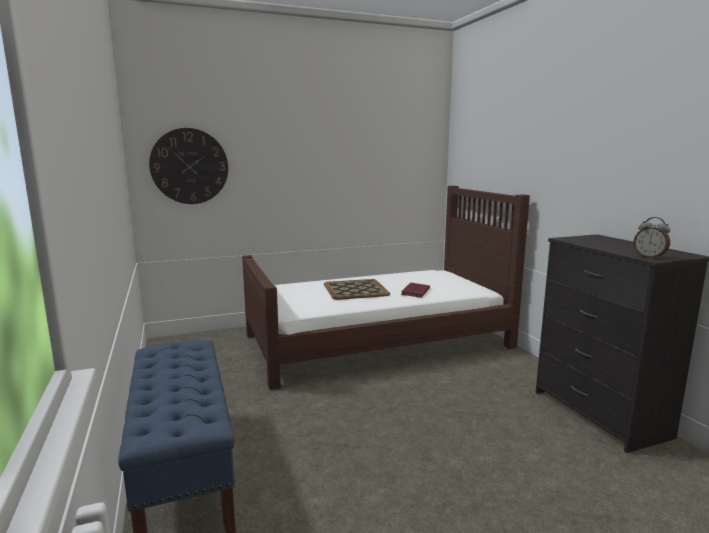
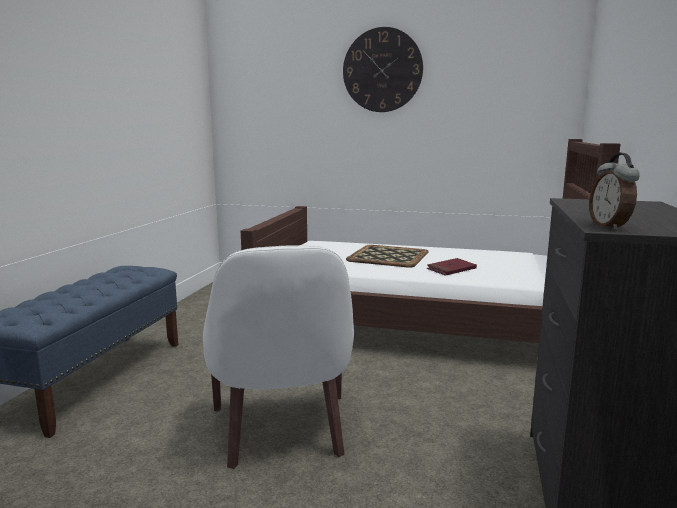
camera: 35 degrees right, 0 degrees up
(189, 166) = (262, 111): wall clock -> wall clock (382, 70)
(408, 446) = (282, 430): none -> white armchair

